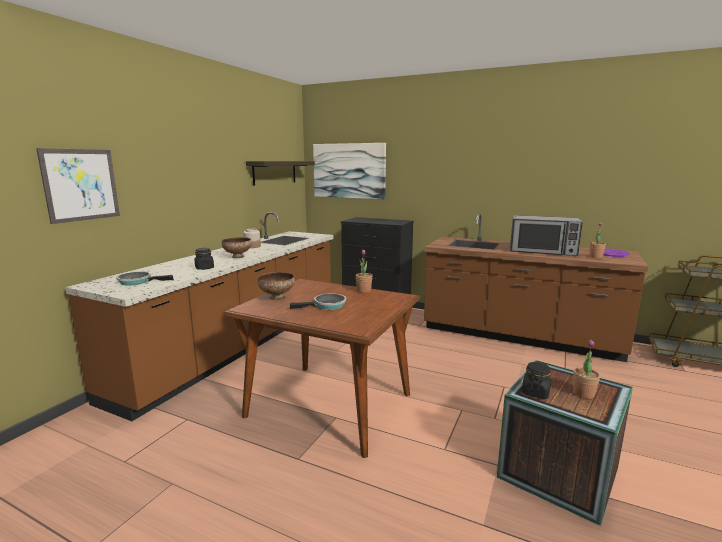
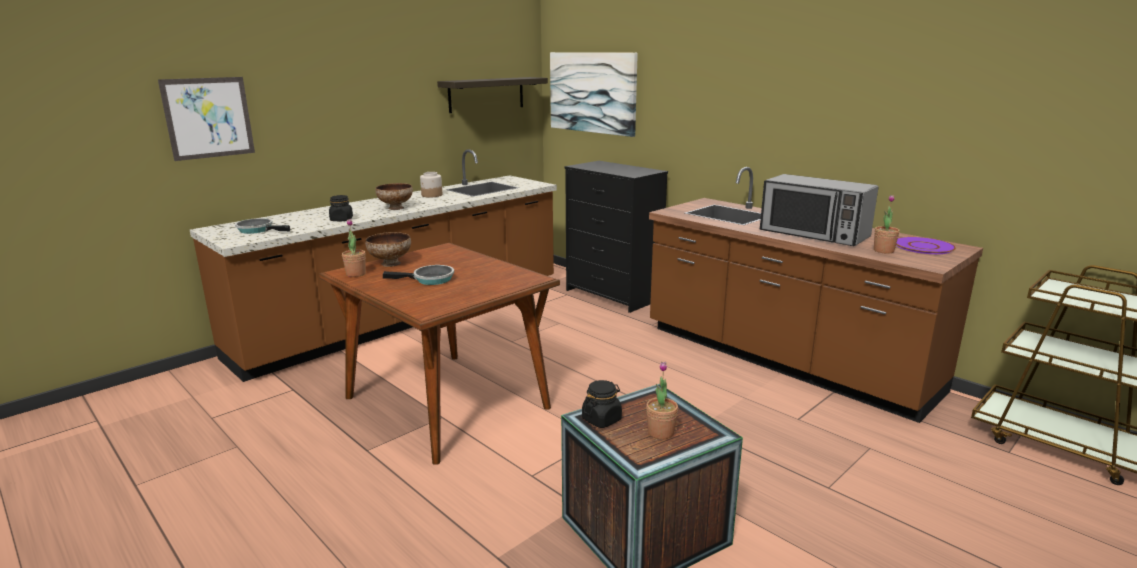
camera: 20 degrees right, 5 degrees up
(364, 291) = (498, 266): potted plant -> potted plant (356, 274)

